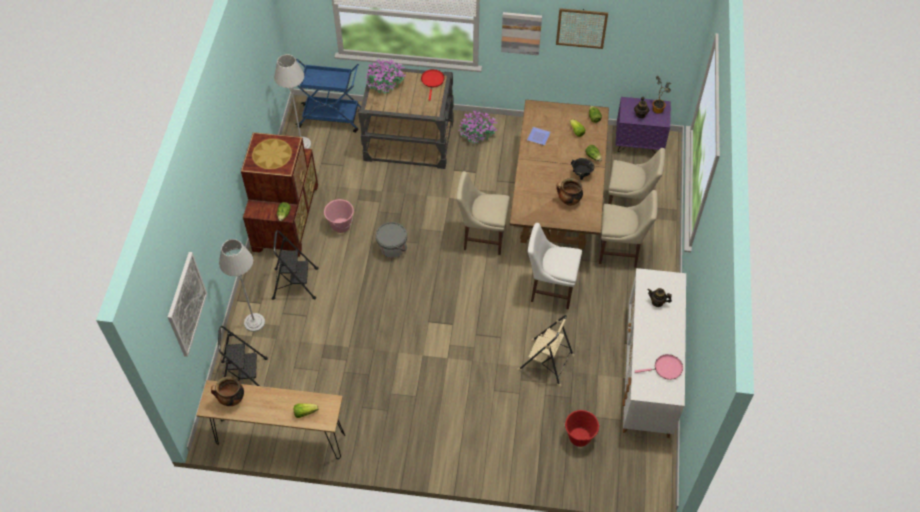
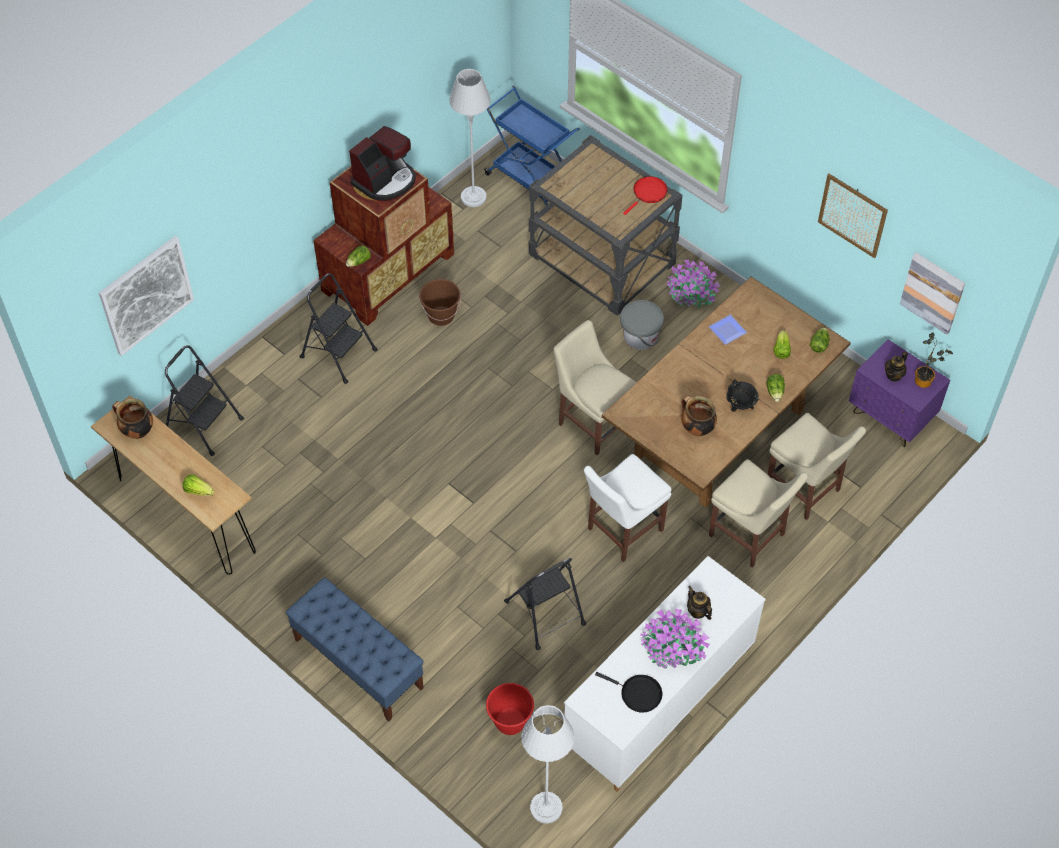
camera: 35 degrees right, 0 degrees up
(254, 323) = (260, 372): grey floor lamp -> grey floor lamp (546, 808)
(276, 152) = (385, 180): none -> coffee machine
(340, 225) = (441, 316): pink bucket -> brown bucket
(385, 84) = (588, 168): potted plant -> potted plant (672, 650)
(392, 248) = (478, 375): grey bucket -> grey bucket (640, 336)
(464, 461) = (358, 663): none -> blue bench
(521, 33) = (779, 184): picture -> picture (933, 292)
(547, 363) = (546, 614): beige step ladder -> black step ladder
(550, 289) = (622, 531): white chair -> white chair turned 90 degrees counterclockwise
(666, 368) = (638, 694): pink frying pan -> black frying pan

